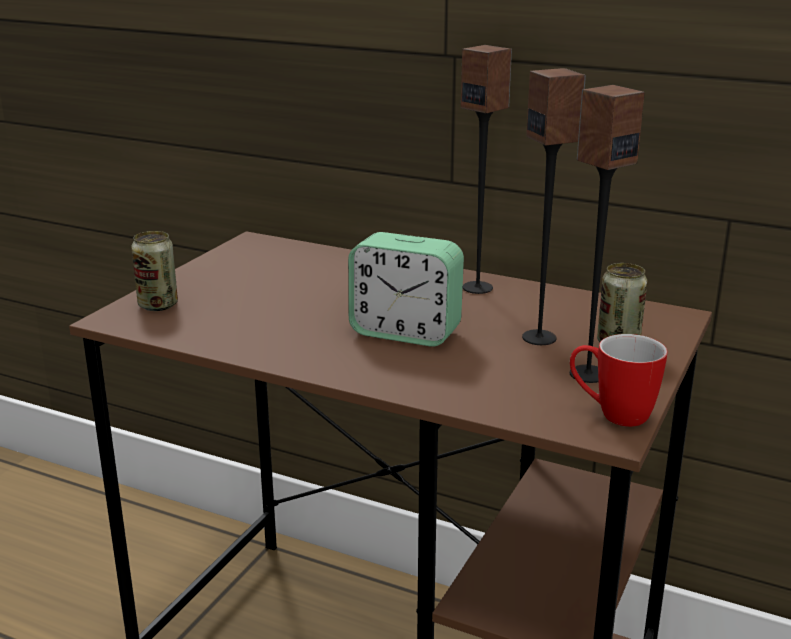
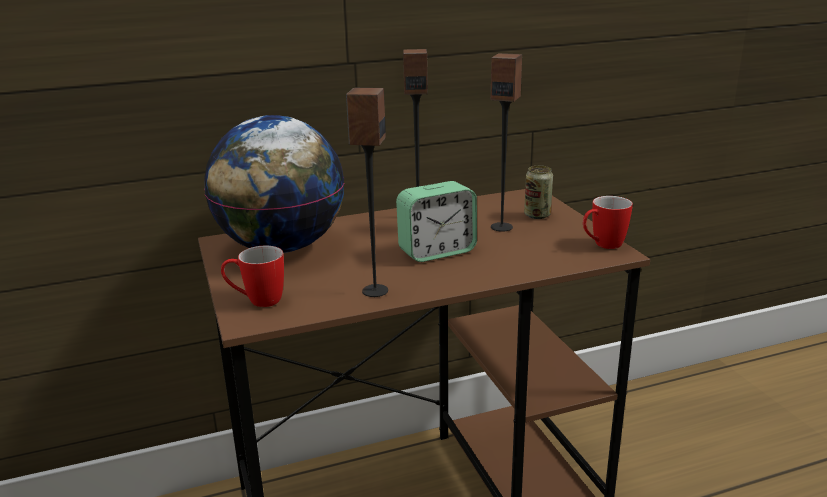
camera: 45 degrees left, 0 degrees up
(158, 305) = (256, 301): can -> mug
(283, 266) = (281, 247): none -> globe
(587, 374) = (556, 234): speaker -> speaker (374, 291)

